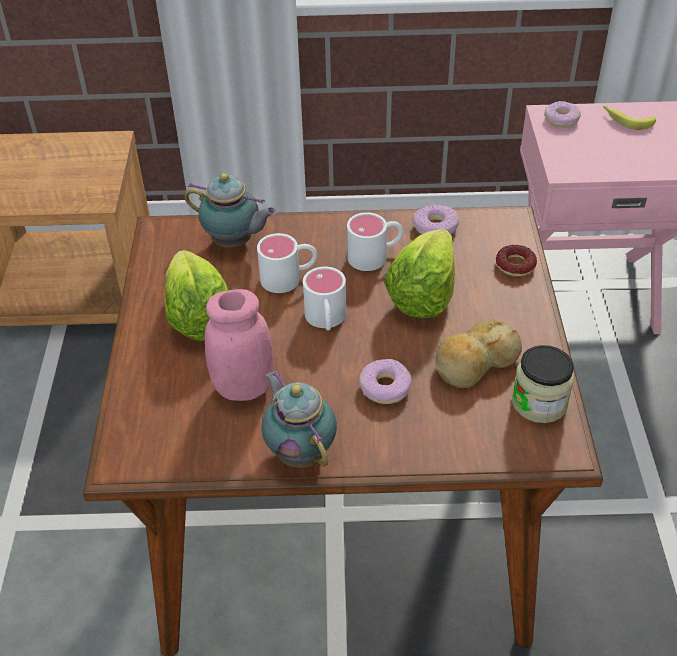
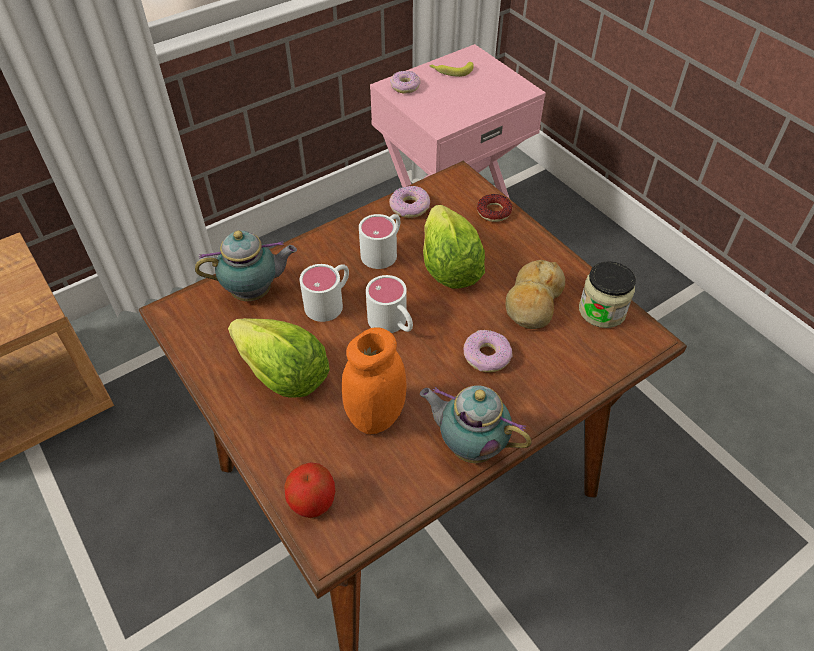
camera: 35 degrees left, 5 degrees up
(136, 425) = (313, 502): none -> apple
(243, 387) = (376, 416): pink jar -> orange jar

